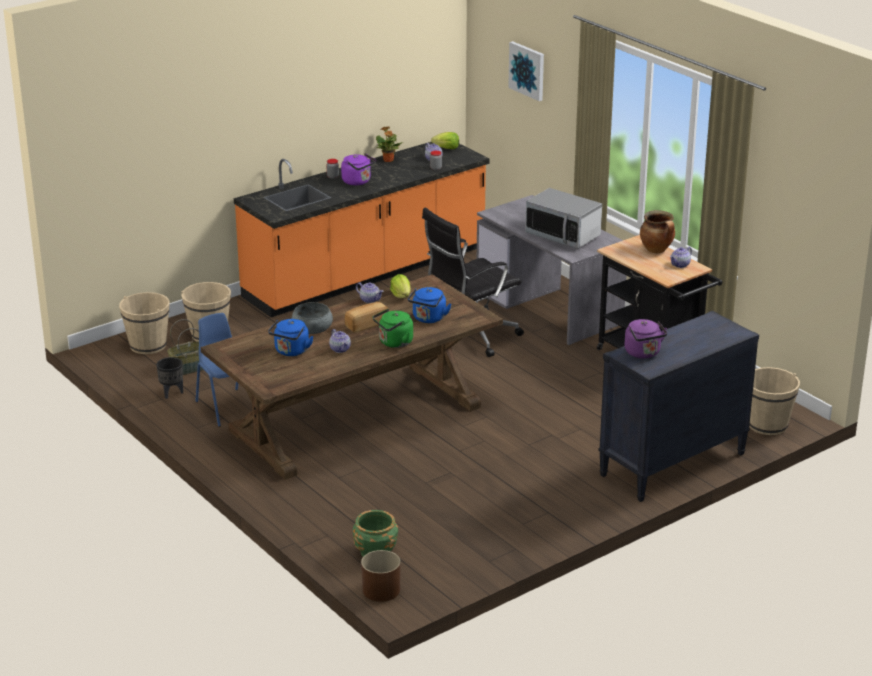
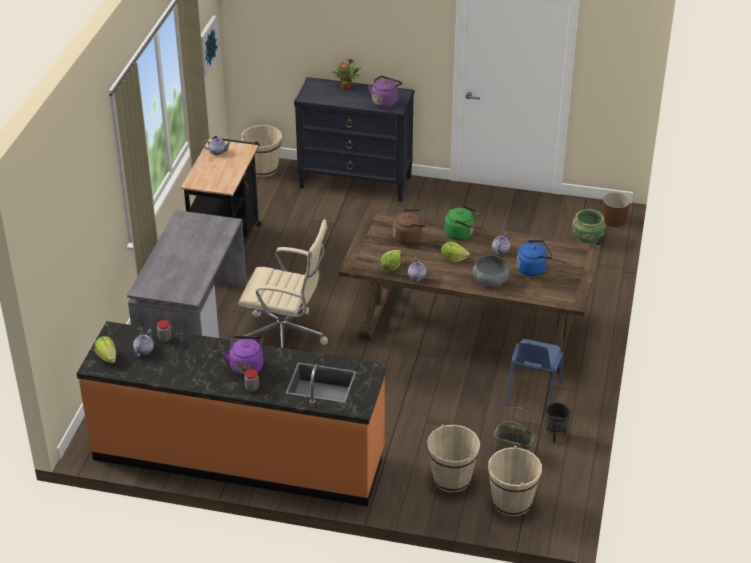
camera: 130 degrees left, 10 degrees up
(366, 324) = (453, 259): bread -> lettuce
(388, 160) = (176, 376): potted plant -> potted plant (346, 87)
(428, 319) = (409, 237): blue kettle -> brown kettle
(470, 336) = (286, 337): black office chair -> beige office chair
(527, 70) = (74, 217): picture -> picture (207, 45)
(563, 235) = (196, 243): microwave -> none
(657, 250) = (203, 169): cooking pot -> none

